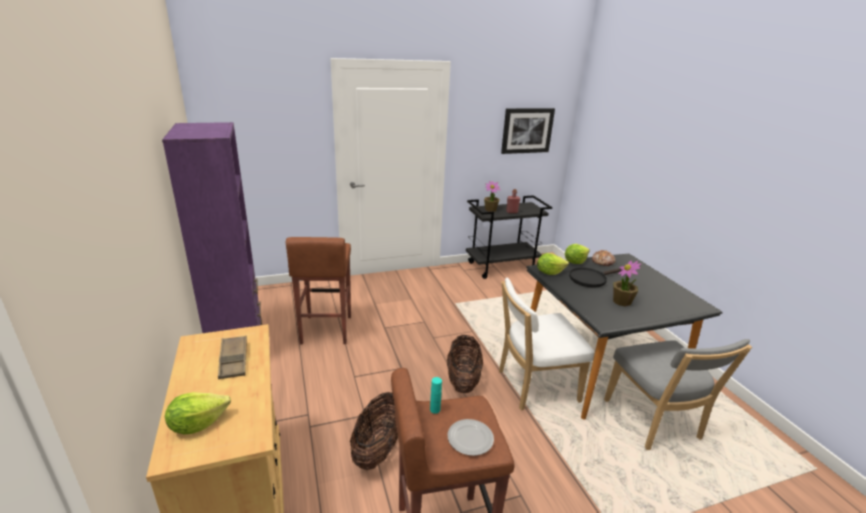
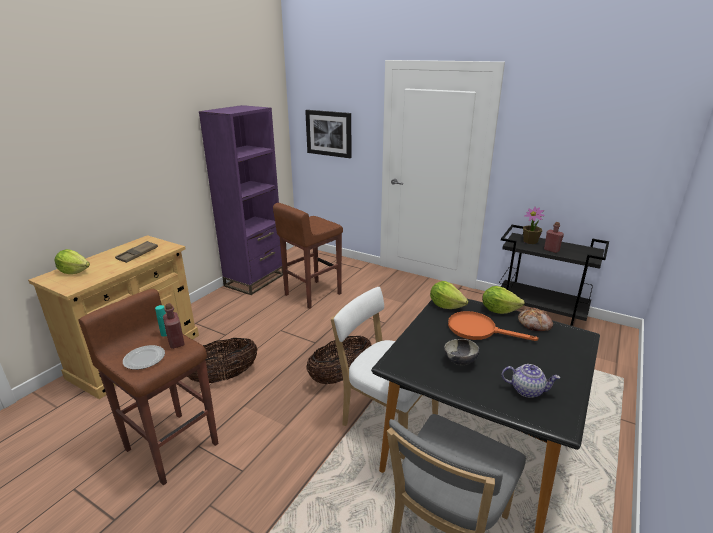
camera: 50 degrees right, 0 degrees up
(459, 408) = (176, 342): none -> red bottle
(527, 130) = (607, 153): picture -> picture (329, 133)
(591, 278) = (478, 330): black frying pan -> orange frying pan
(621, 302) = (460, 361): potted plant -> bowl
(667, 298) = (527, 390): none -> teapot

